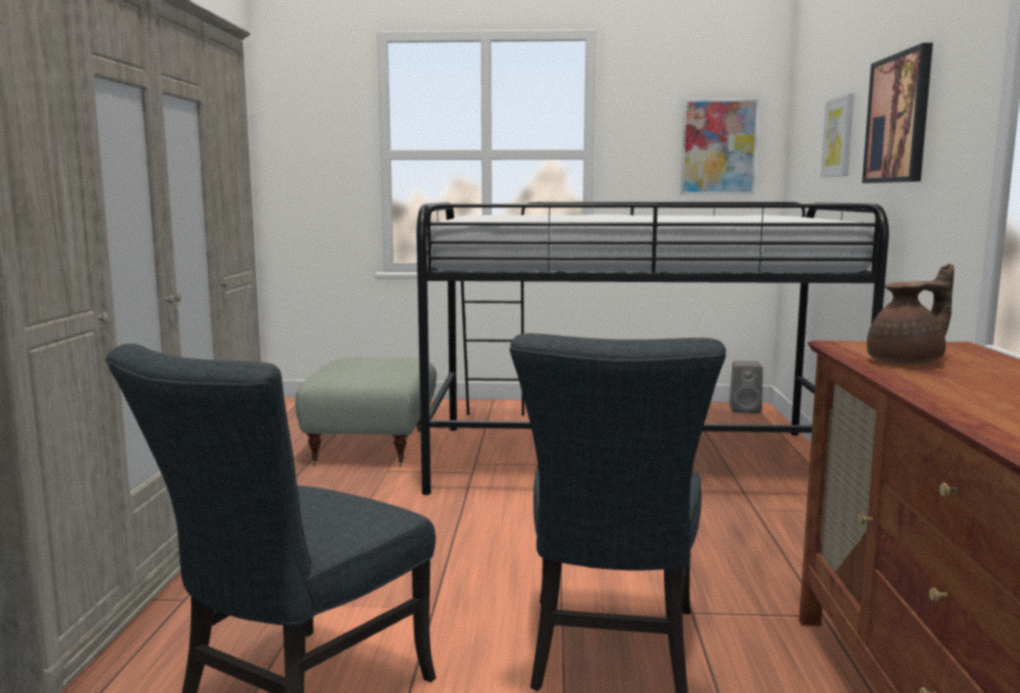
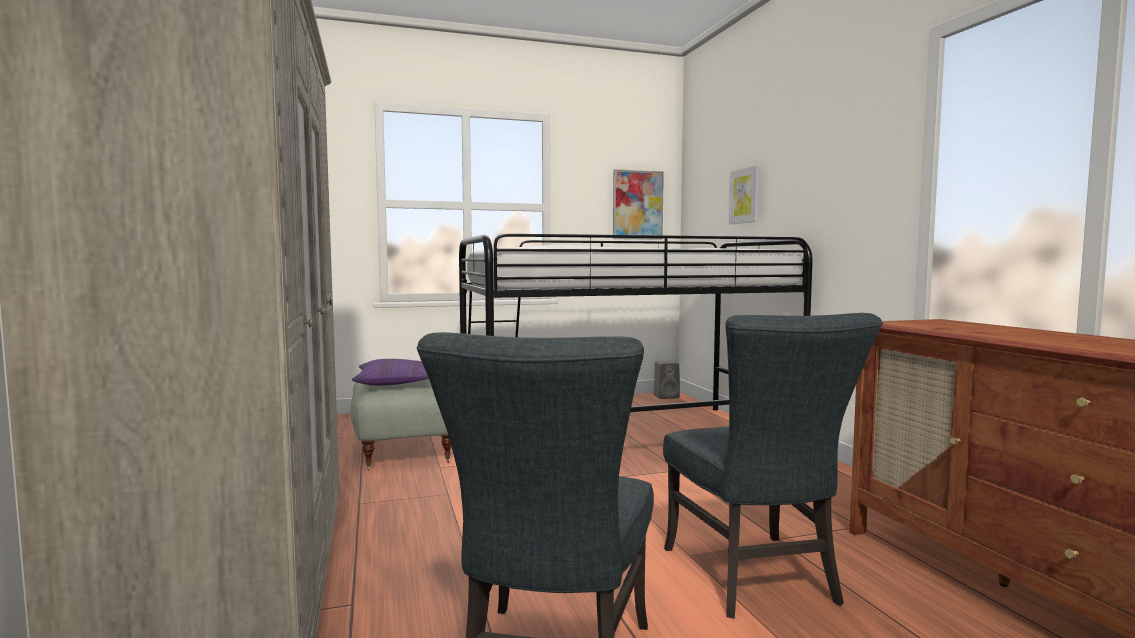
camera: 20 degrees left, 5 degrees down
(350, 371) = (394, 383): none -> purple pillow
(899, 119) = (812, 180): picture -> none
(908, 362) = (950, 328): brown teapot -> none

